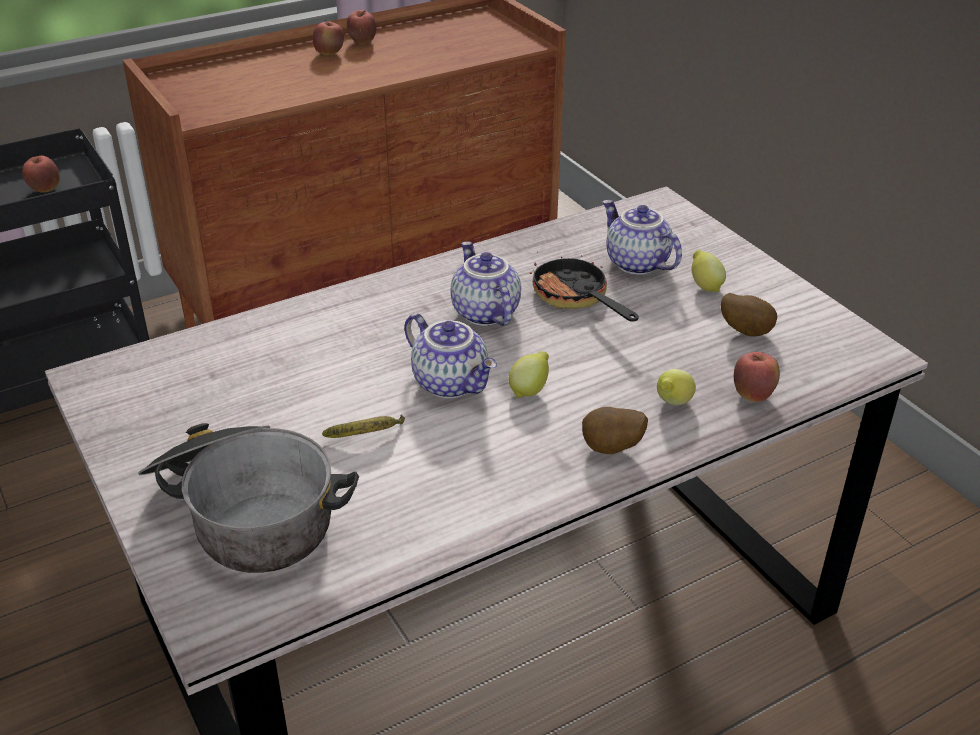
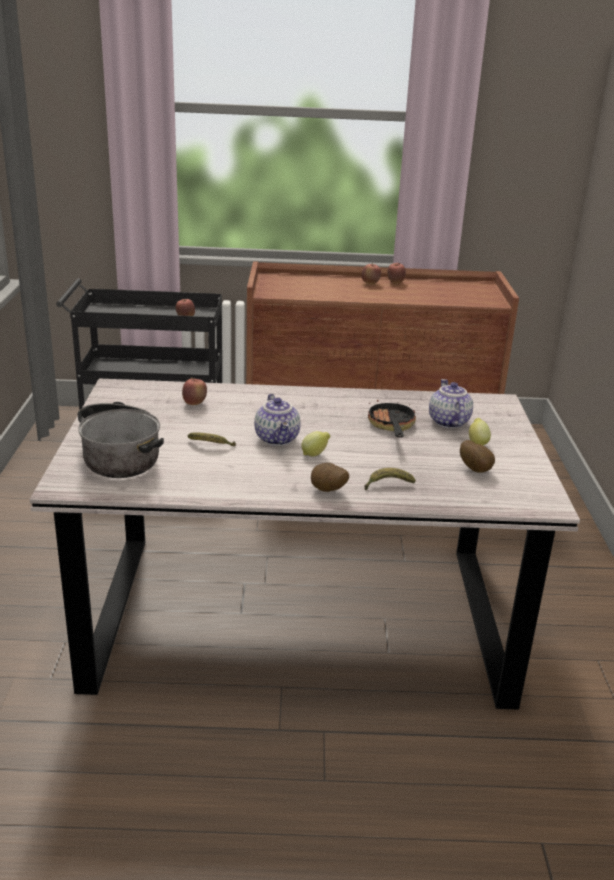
camera: 30 degrees right, 10 degrees down
(483, 313) = (331, 417): teapot -> none
(672, 404) = (387, 485): lemon -> banana
(753, 395) = (441, 496): apple -> apple (194, 404)

